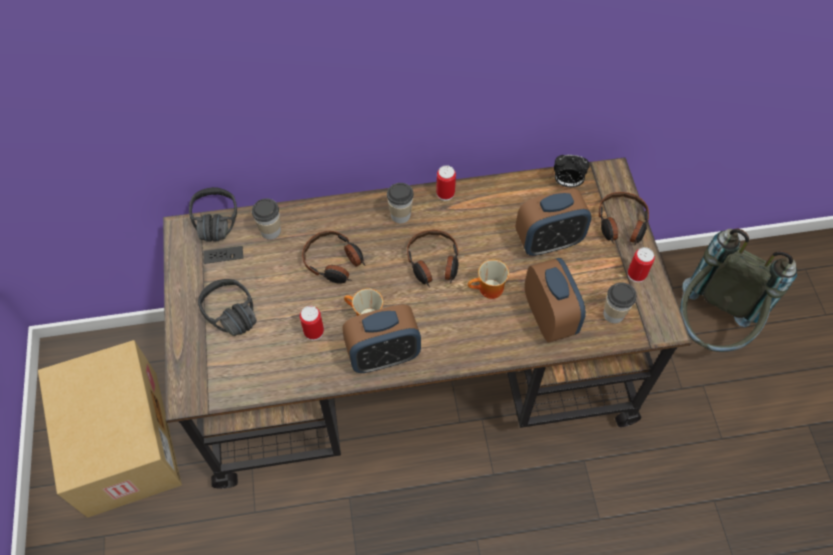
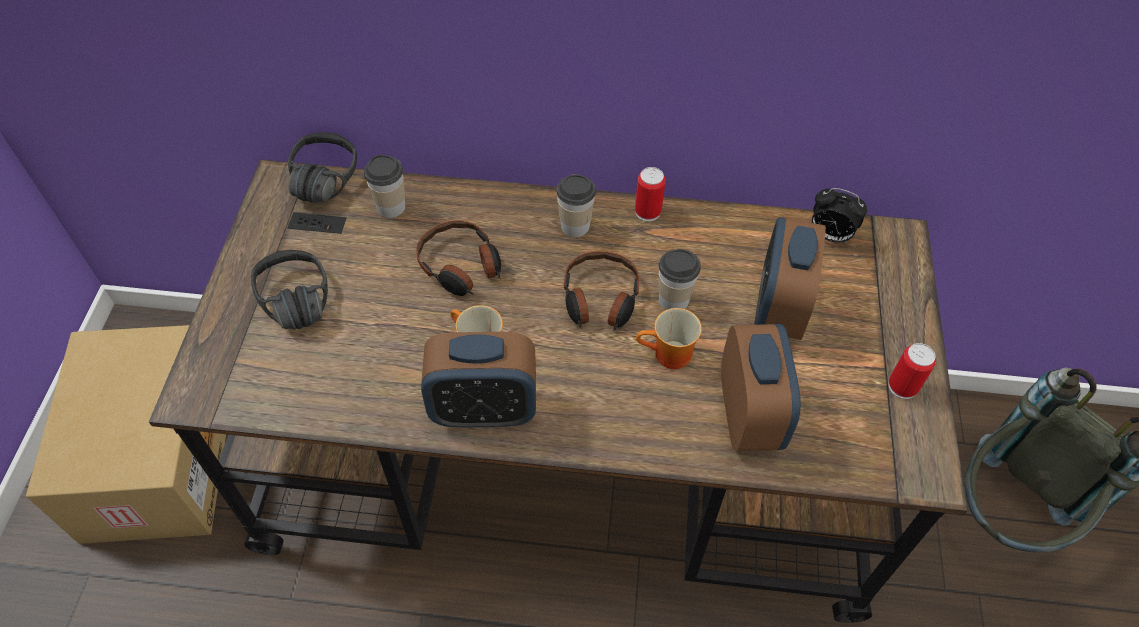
camera: 15 degrees right, 5 degrees down
(314, 331) = (398, 352): can -> none
(548, 241) = (778, 309): alarm clock -> alarm clock turned 105 degrees clockwise
(613, 314) = (851, 436): cup -> cup (673, 300)
(621, 224) = (897, 310): headphones -> none

